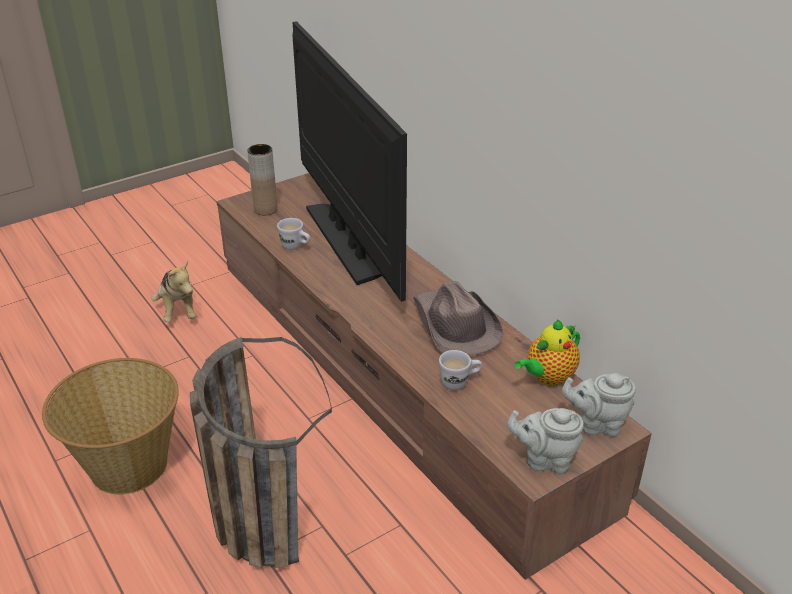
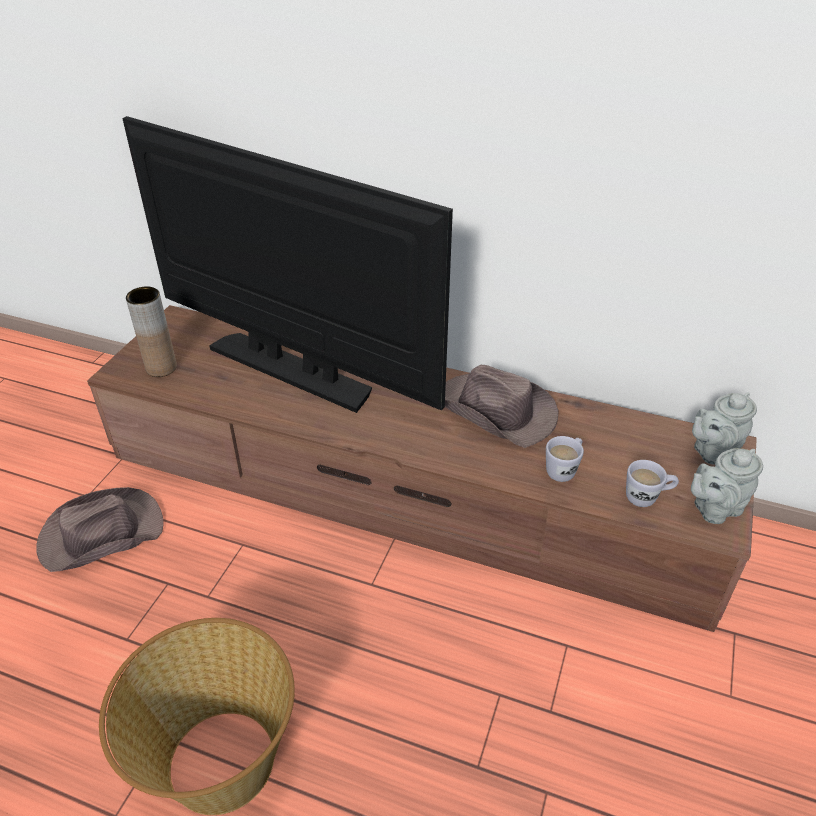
camera: 35 degrees left, 5 degrees up
(178, 310) = (100, 534): plush toy -> brown hat
(254, 510) = (416, 722): basket -> none
(295, 247) = (243, 397): white mug -> white mug (647, 498)
(548, 377) = (628, 426): teapot -> none

